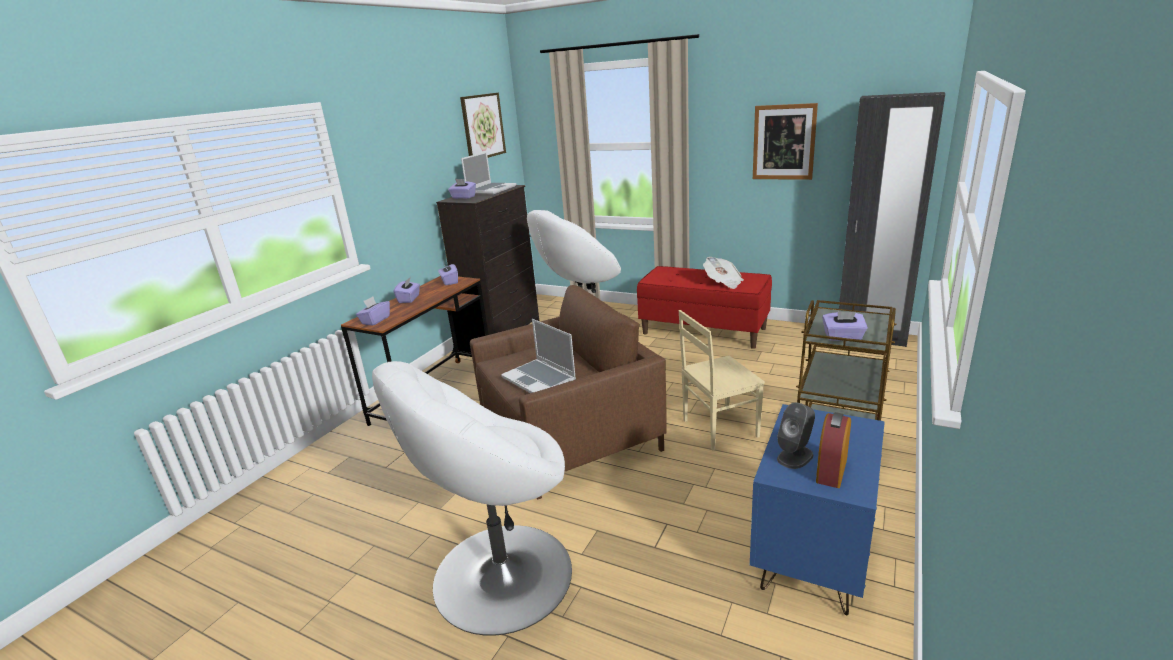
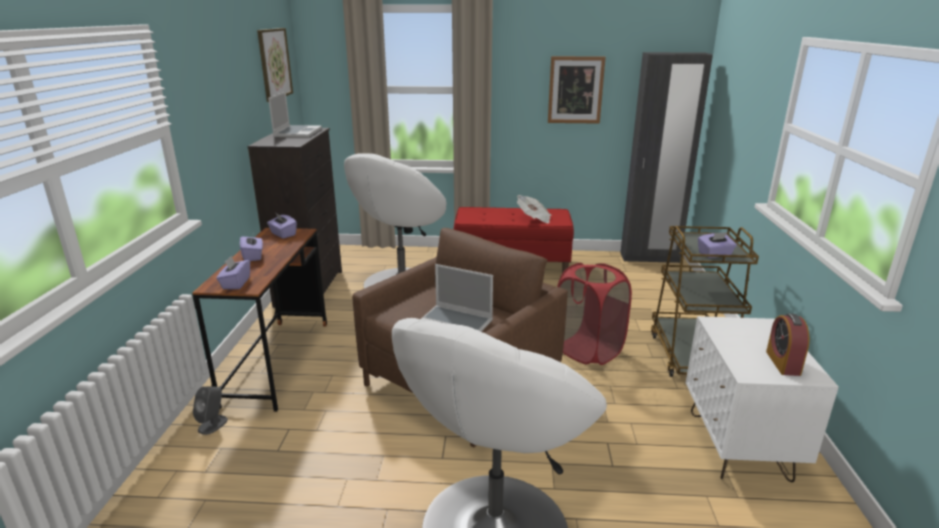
camera: 25 degrees left, 0 degrees up
(463, 197) = (276, 141): purple tissue box -> none
(718, 428) = (588, 350): beige chair -> red laundry basket
(795, 456) = (748, 357): grey speaker -> grey speaker (213, 424)
(812, 561) = (738, 446): blue nightstand -> white nightstand

